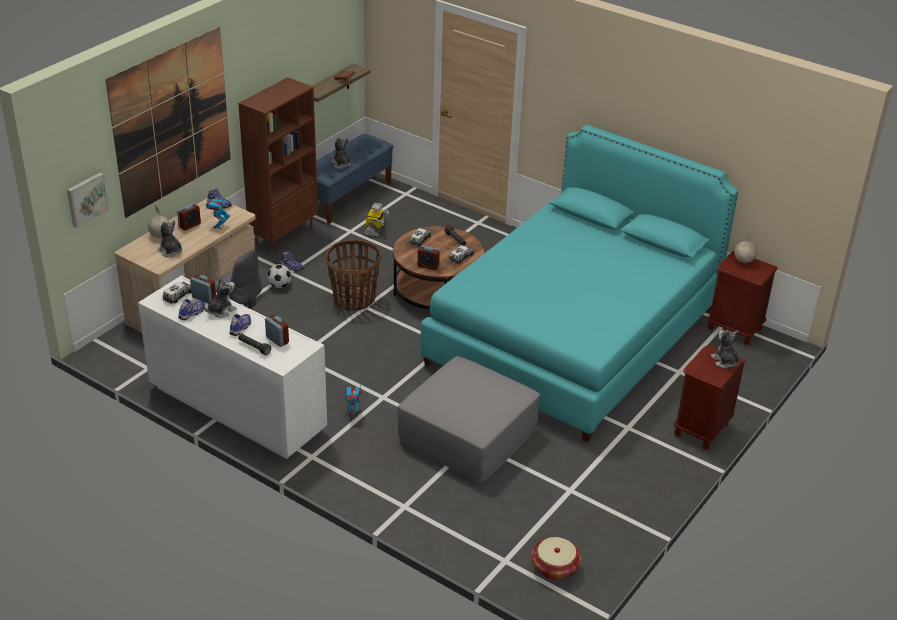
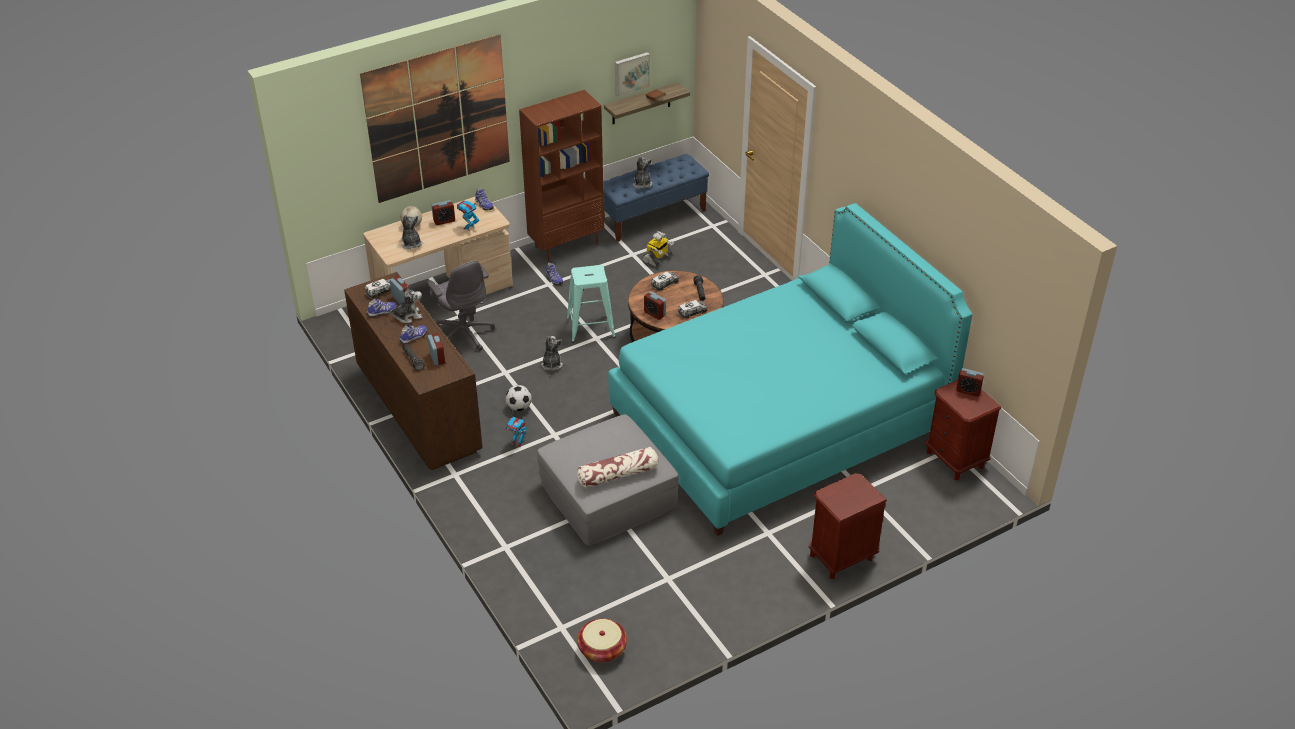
camera: 25 degrees right, 5 degrees up
(86, 199) = (334, 180): picture -> picture (631, 73)
(237, 409) = (418, 409): white dresser -> brown dresser
(279, 285) = (531, 296): football -> football (519, 407)
(354, 299) = (590, 327): basket -> turquoise stool
(490, 406) = (618, 475): none -> pillow
(725, 361) = (863, 495): plush toy -> plush toy (551, 364)
(743, 261) = (968, 390): globe -> alarm clock

